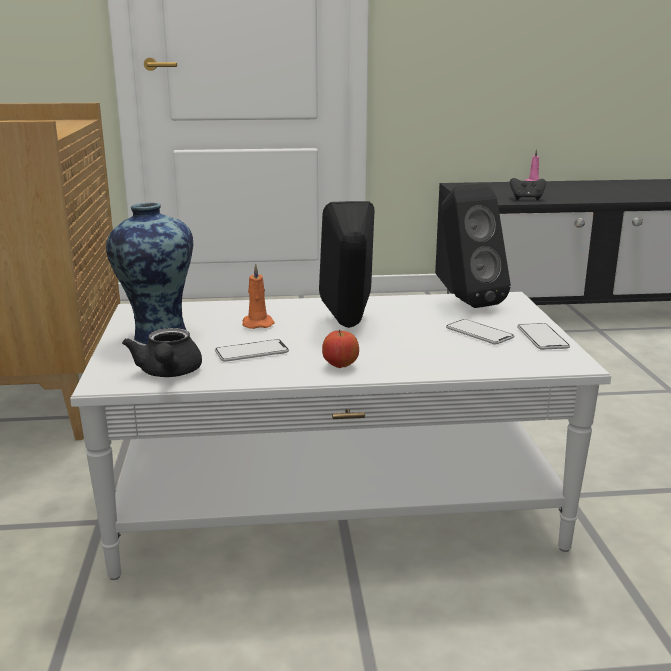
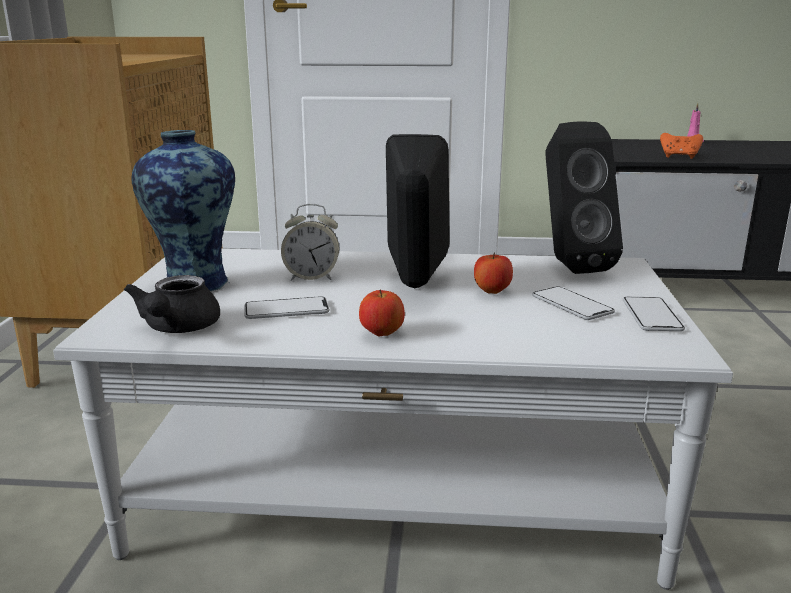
camera: 10 degrees right, 0 degrees up
(257, 323) = (312, 277): orange candle -> alarm clock
(412, 327) = (491, 292): none -> apple
(527, 199) = (679, 157): black game controller -> orange game controller

